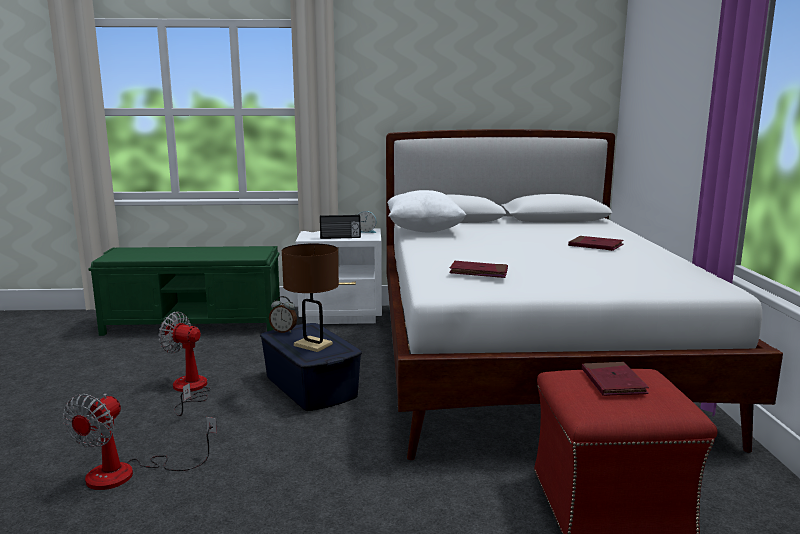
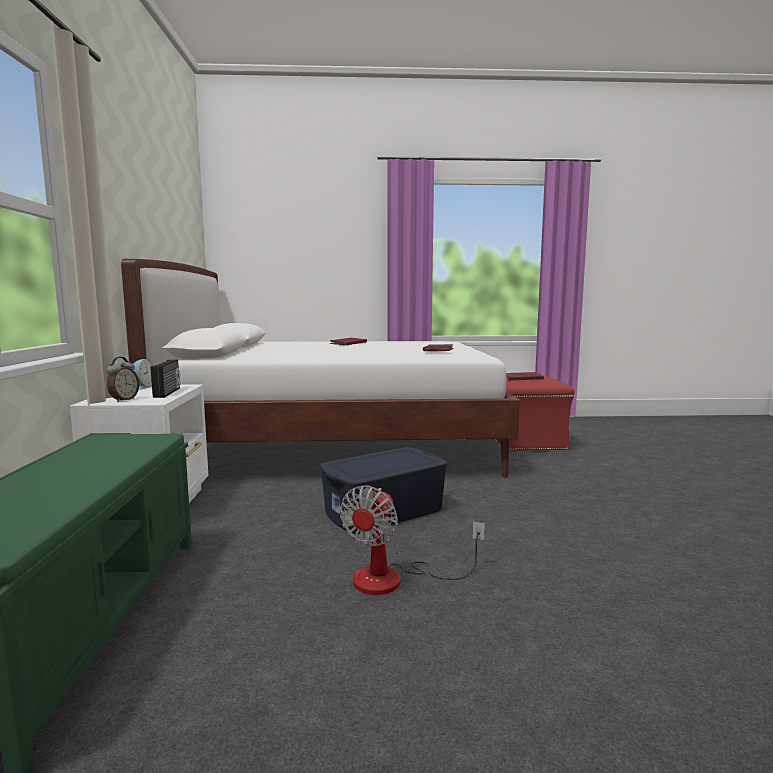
camera: 90 degrees left, 5 degrees down
(128, 474) = (606, 580): fan -> none
(284, 331) = (349, 473): alarm clock -> alarm clock (123, 400)
(313, 345) = (393, 460): brown table lamp -> none
(424, 230) = (263, 357): white pillow -> none

